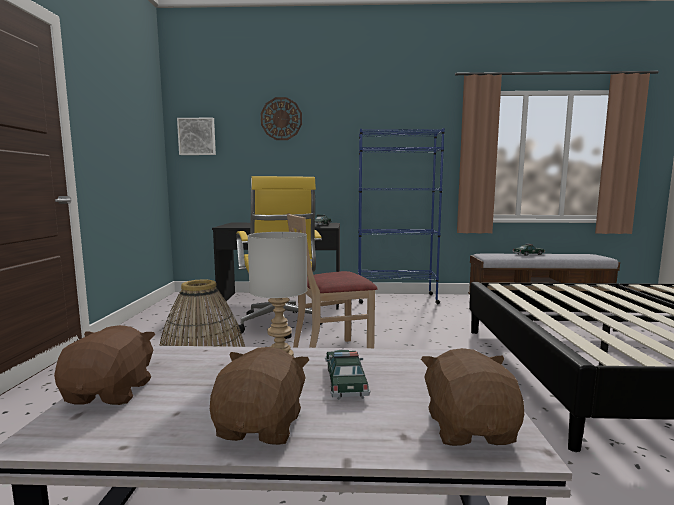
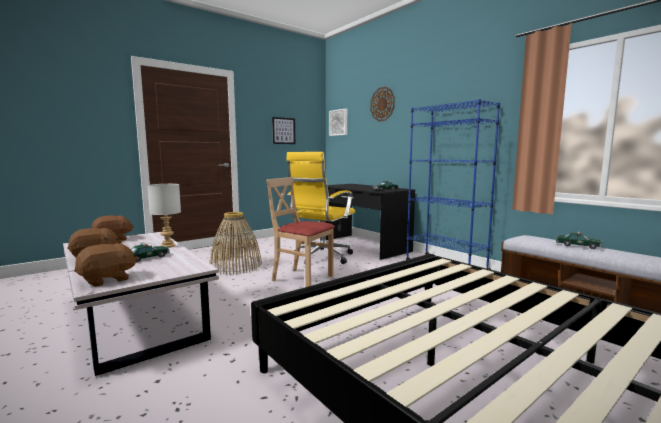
camera: 50 degrees right, 0 degrees up
(127, 142) = (283, 131): none -> picture

